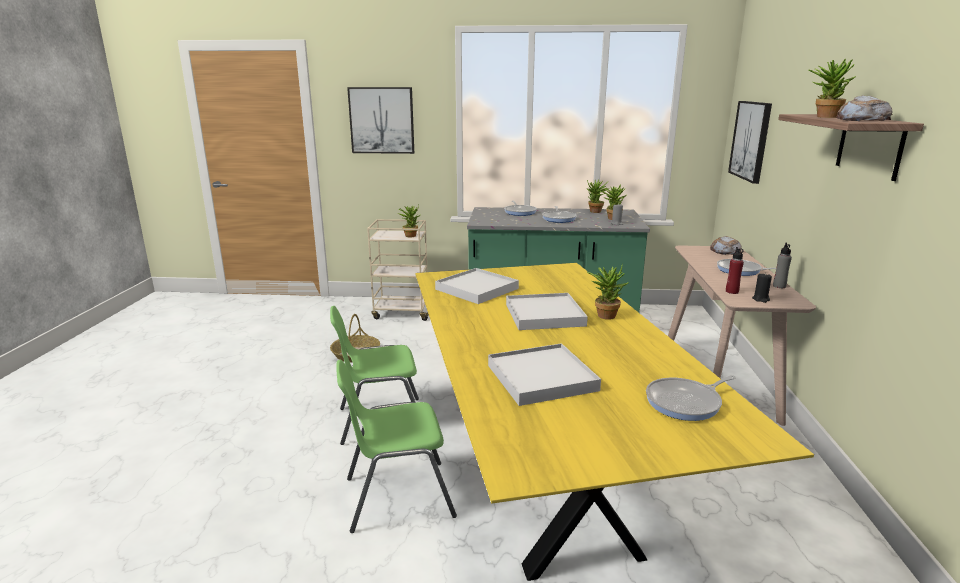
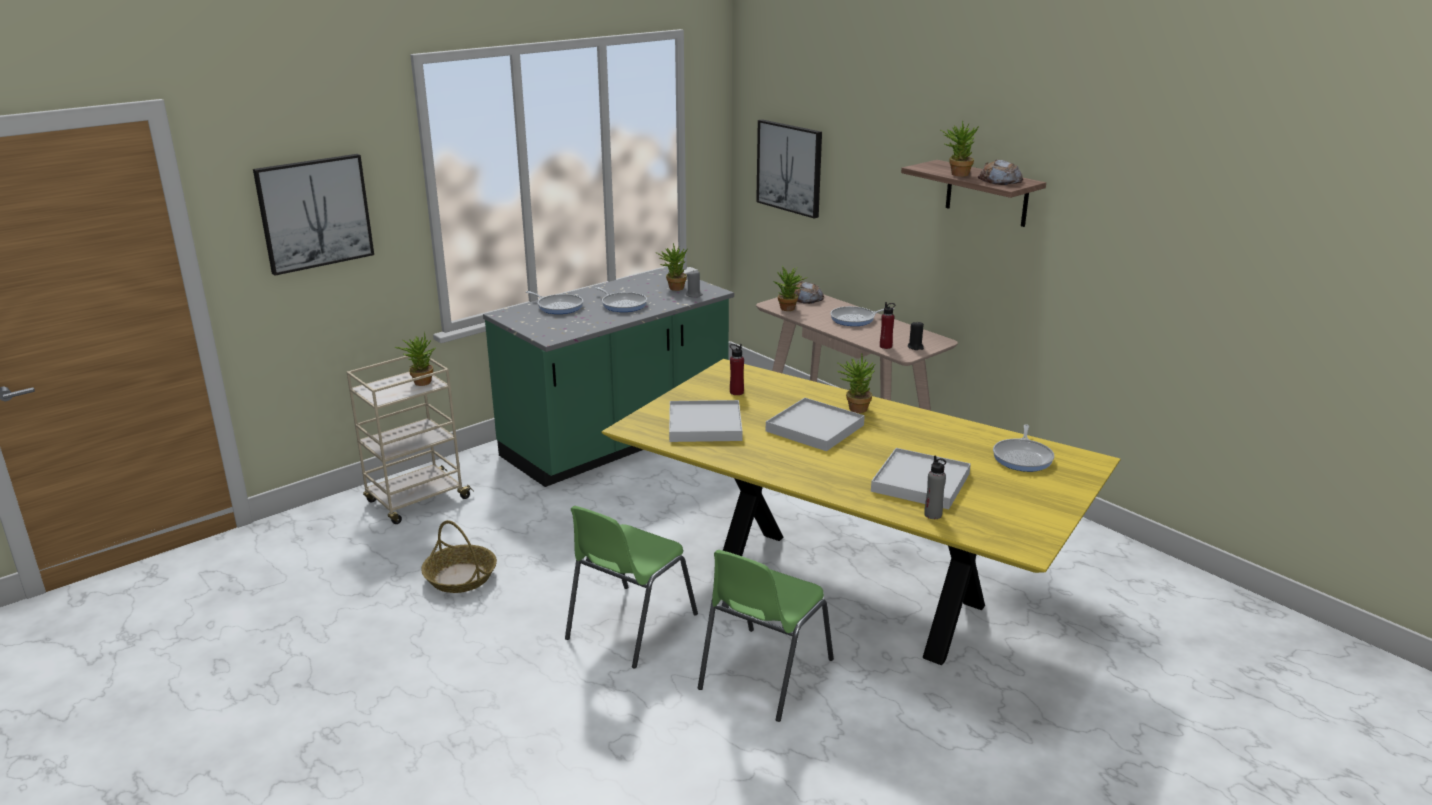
camera: 45 degrees left, 5 degrees up
(540, 280) = (736, 392): none -> red bottle
(595, 212) = (638, 283): potted plant -> potted plant (789, 309)
(779, 286) = (905, 328): grey bottle -> grey bottle (933, 515)

